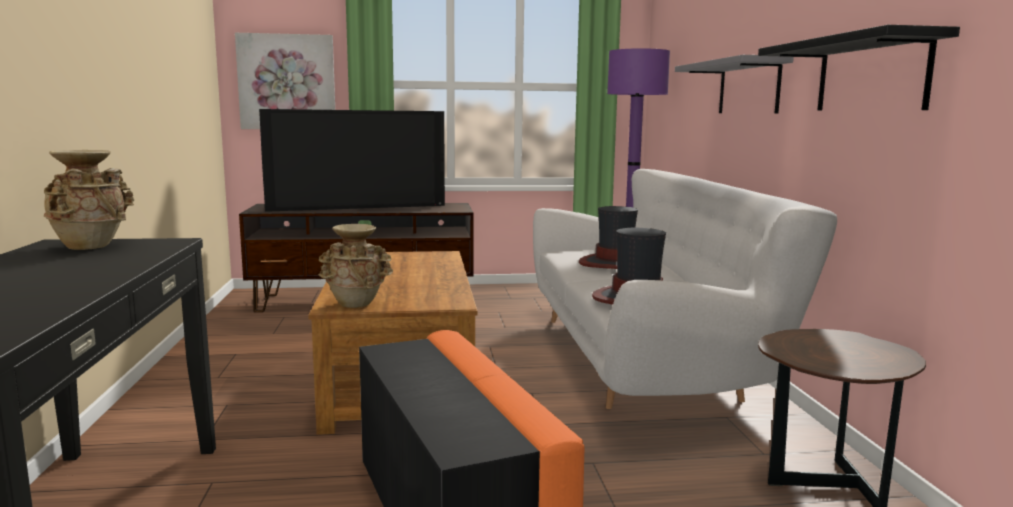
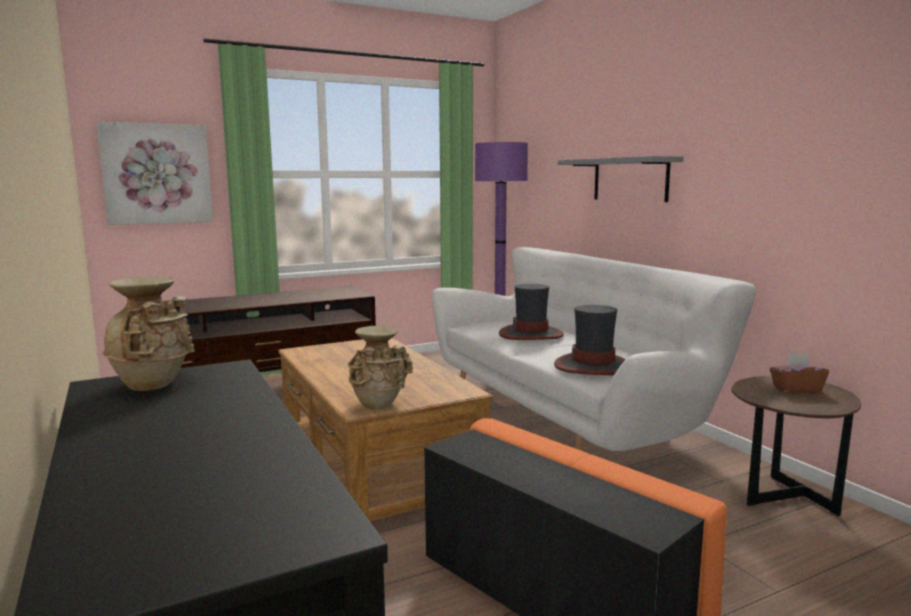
camera: 20 degrees left, 0 degrees up
(357, 207) = (253, 299): television -> none
(848, 347) = (796, 389): none -> brown tissue box
(871, 75) = (773, 176): black shelf -> none

